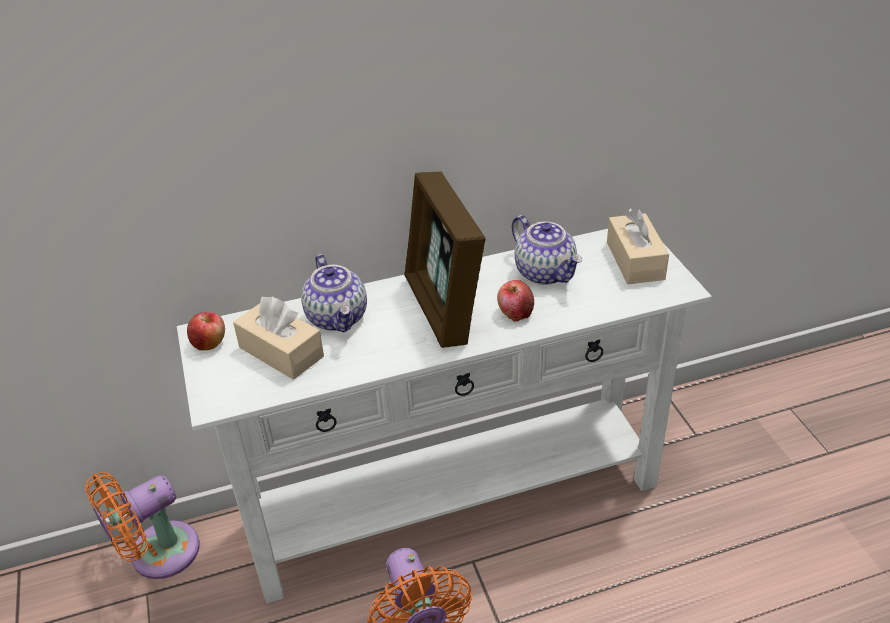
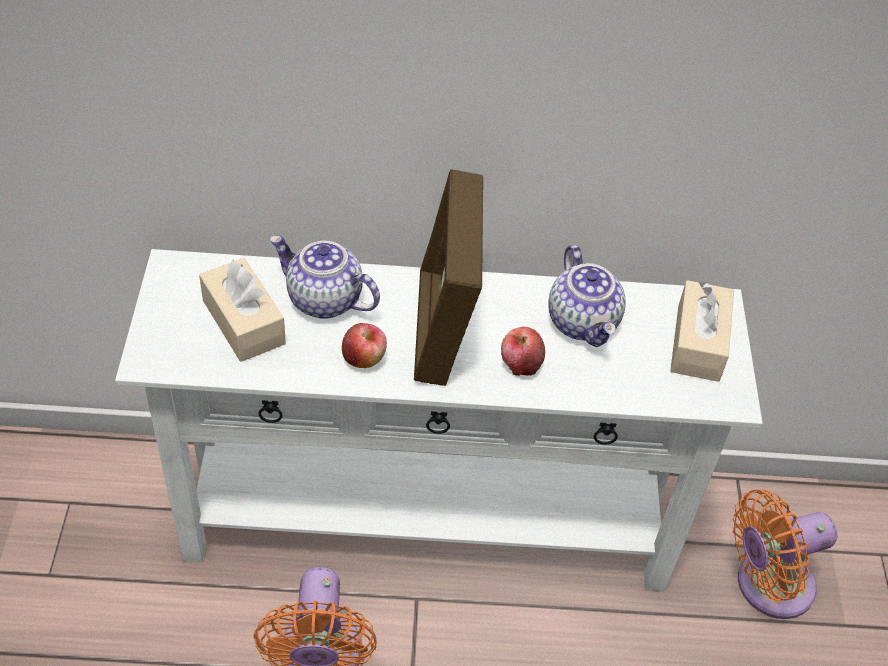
camera: 15 degrees right, 10 degrees up
(157, 554) = (96, 463): orange fan -> orange fan (767, 585)
(209, 343) = (175, 283): apple -> apple (364, 358)
(338, 318) = (323, 300): teapot -> teapot turned 120 degrees clockwise

